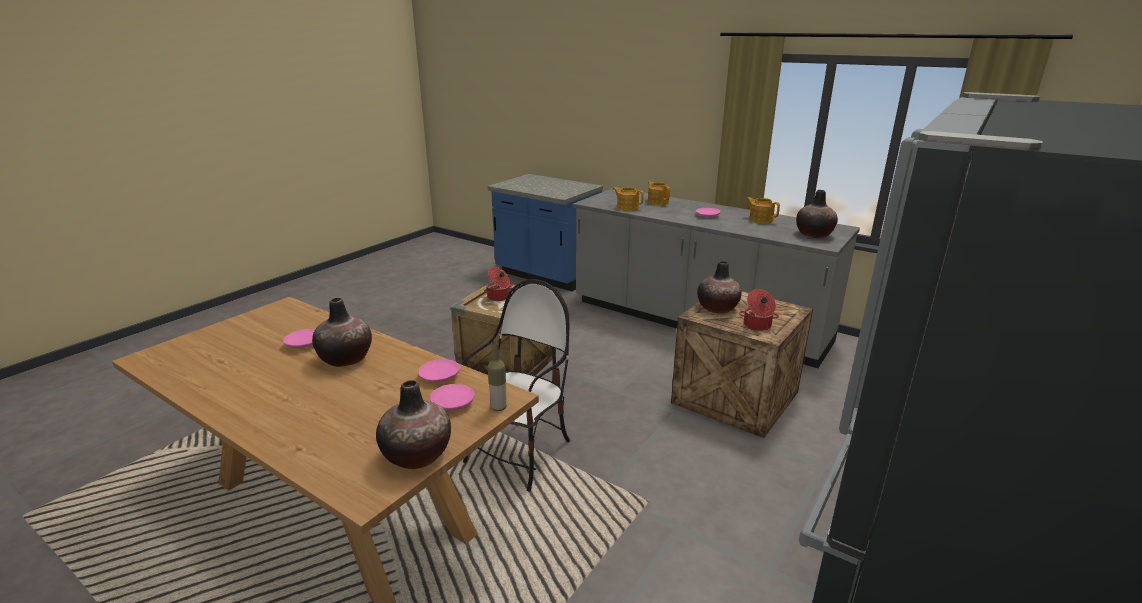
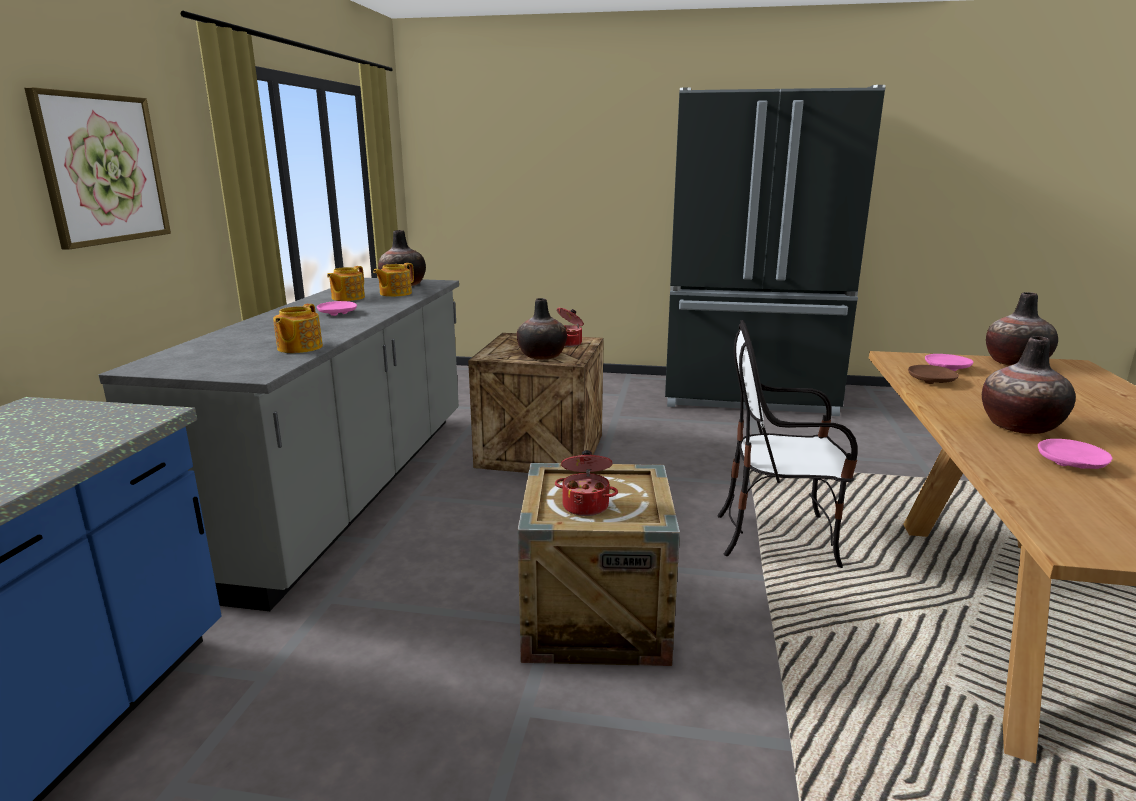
camera: 115 degrees left, 5 degrees down
(439, 376) = (931, 381): pink plate -> brown plate
(498, 408) = (914, 356): bottle -> none
(658, 202) = (251, 337): teapot -> teapot (395, 293)
(667, 110) = (102, 169): none -> picture

